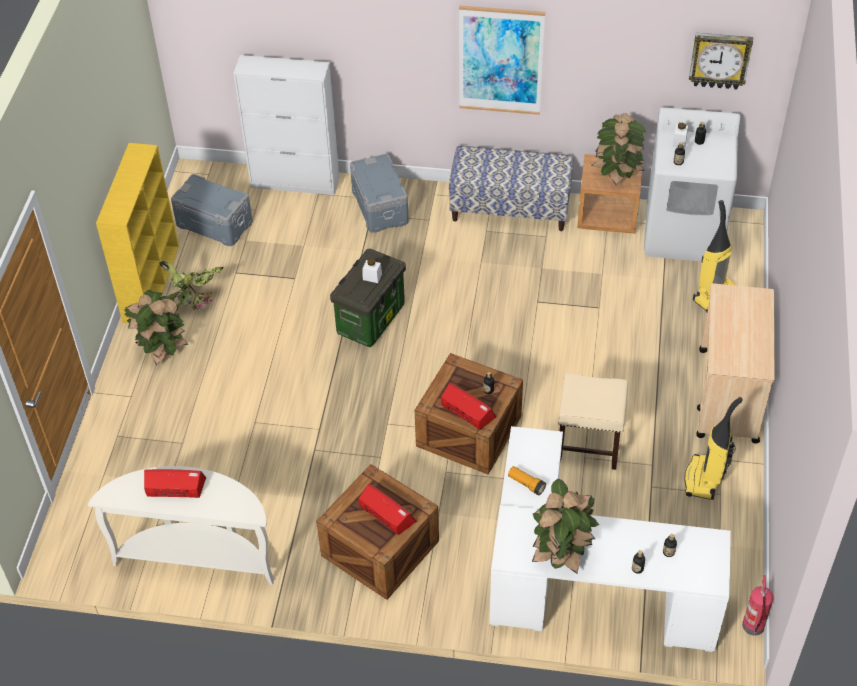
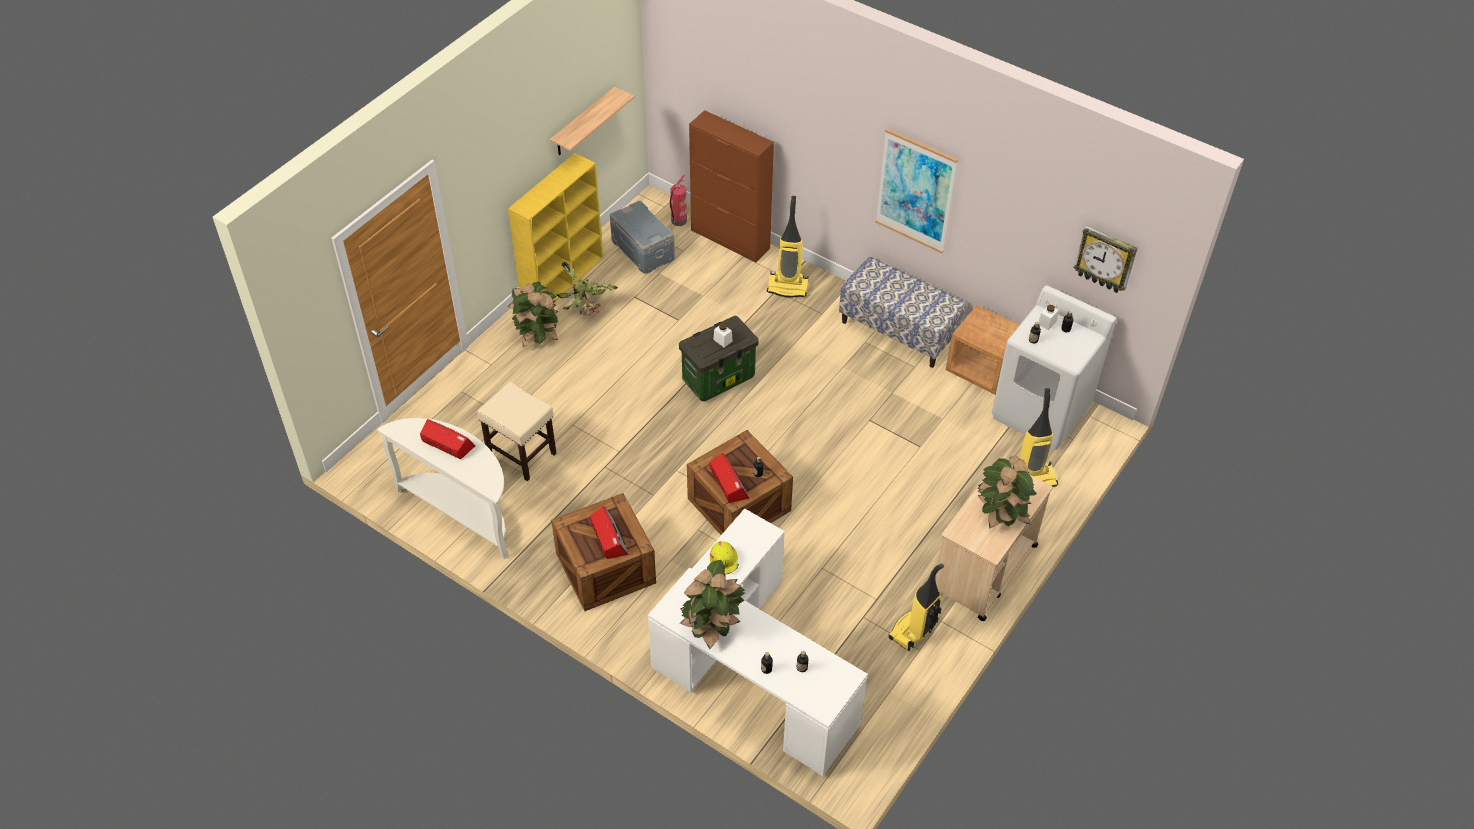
camera: 25 degrees right, 0 degrees up
(126, 108) = (583, 123): none -> shelf
(295, 182) = (730, 239): white cabinet -> brown cabinet
(380, 206) = (788, 287): grey storage box -> vacuum cleaner
(526, 484) = (724, 561): flashlight -> yellow hard hat
(589, 446) = (832, 560): beige stool -> beige stool (522, 455)
(616, 176) = (992, 334): potted plant -> potted plant (1000, 517)
(753, 626) = (872, 773): fire extinguisher -> fire extinguisher (678, 221)

